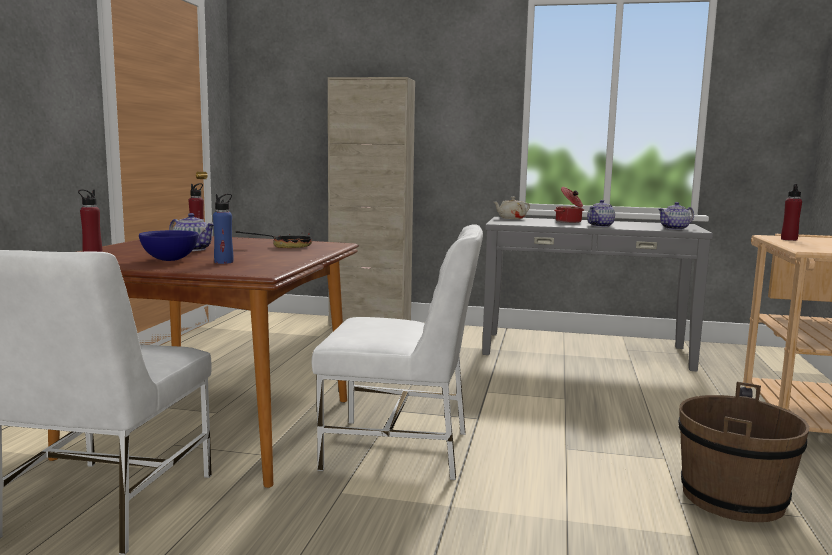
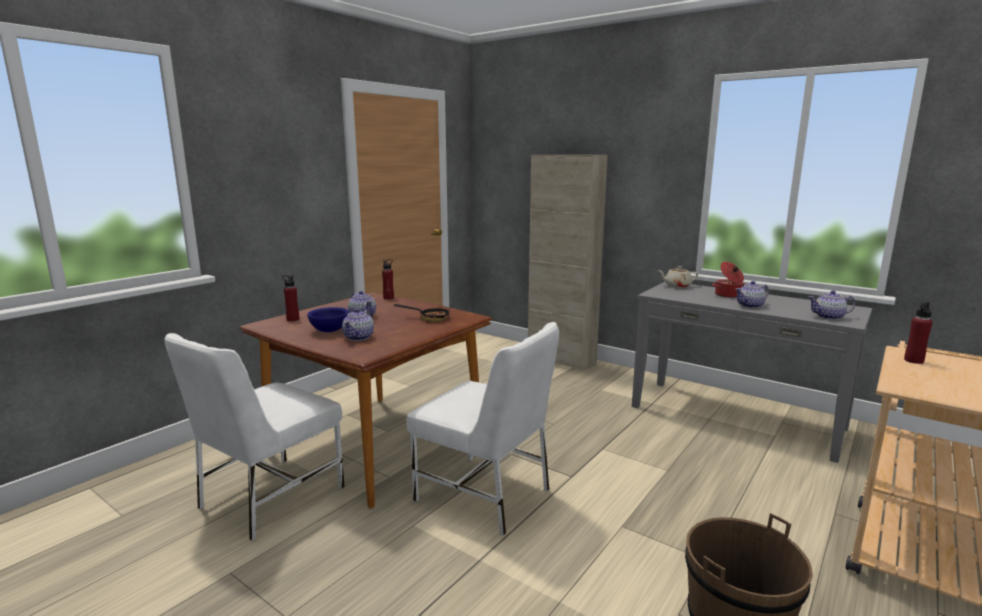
camera: 25 degrees right, 5 degrees up
(224, 262) = (359, 337): blue bottle -> teapot

